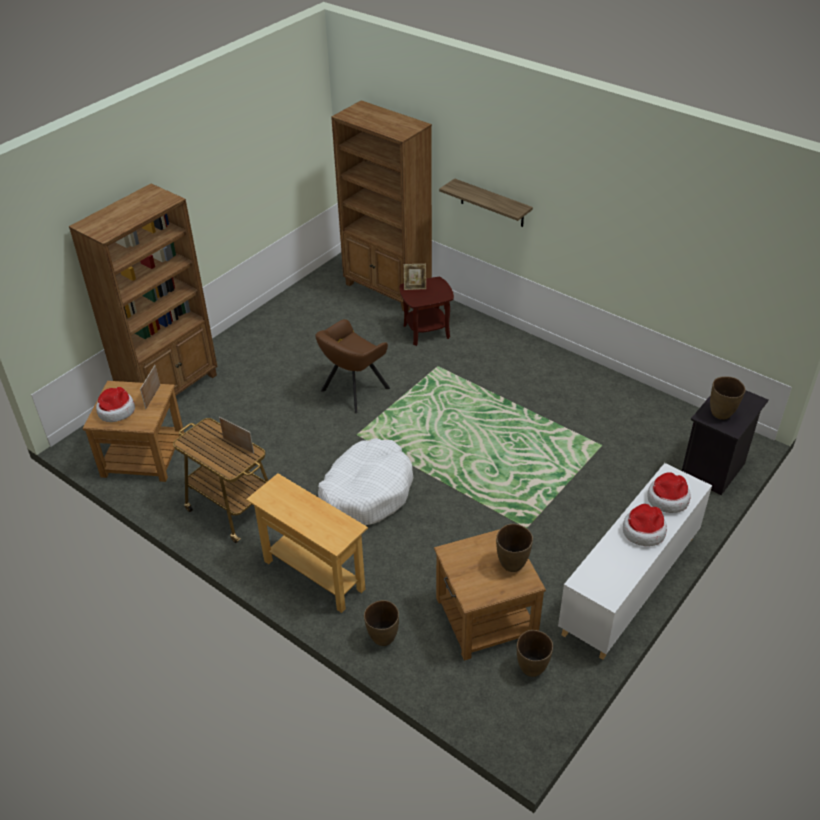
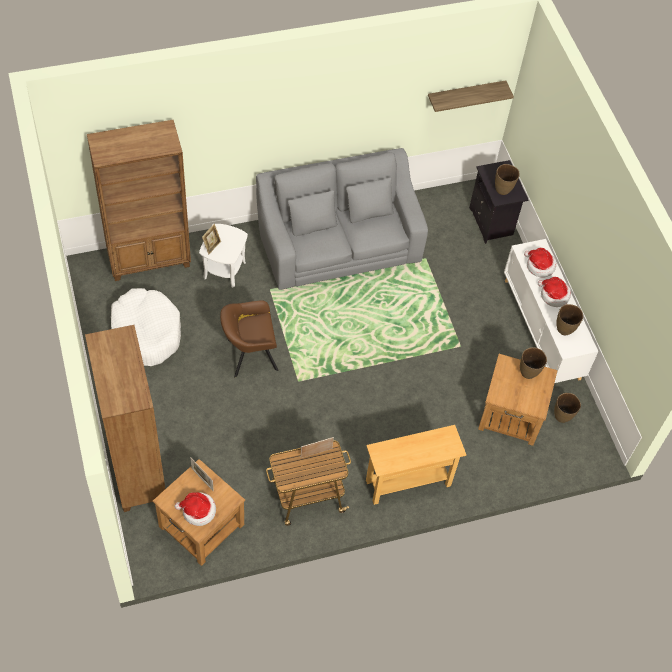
camera: 60 degrees left, 15 degrees up
(352, 391) = (249, 355): brown armchair -> brown armchair turned 90 degrees clockwise
(366, 492) = (358, 409): white dog bed -> white dog bed (146, 332)
(383, 638) = (487, 476): brown vase -> brown vase (564, 330)
(426, 331) = (224, 270): brown side table -> white side table
(492, 203) = (239, 146): shelf -> shelf (465, 94)
(540, 381) = (338, 244): none -> grey sofa

